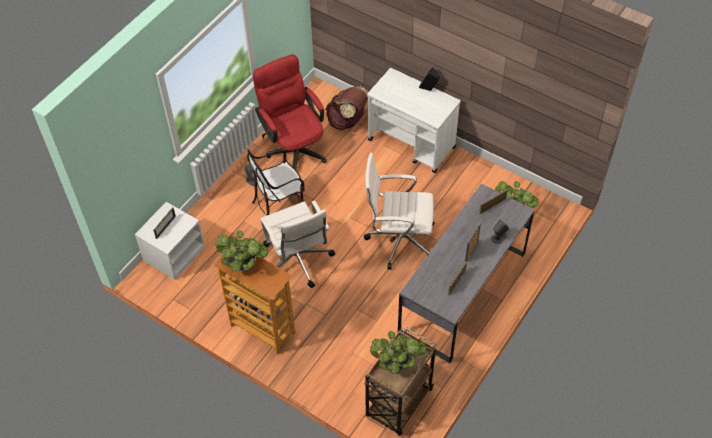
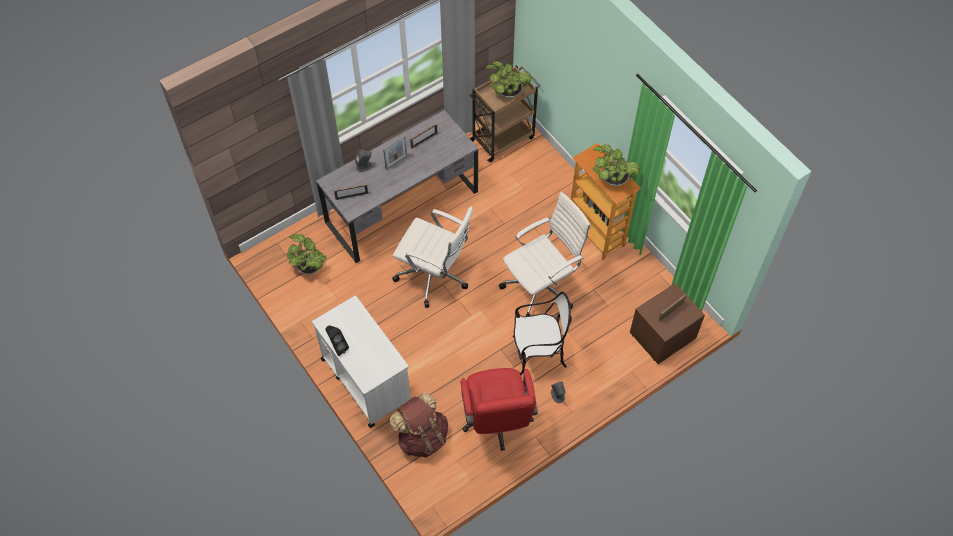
camera: 160 degrees left, 5 degrees up
(174, 253) = (662, 336): white nightstand -> brown nightstand
(297, 261) = (542, 286): white office chair -> white office chair turned 60 degrees clockwise

